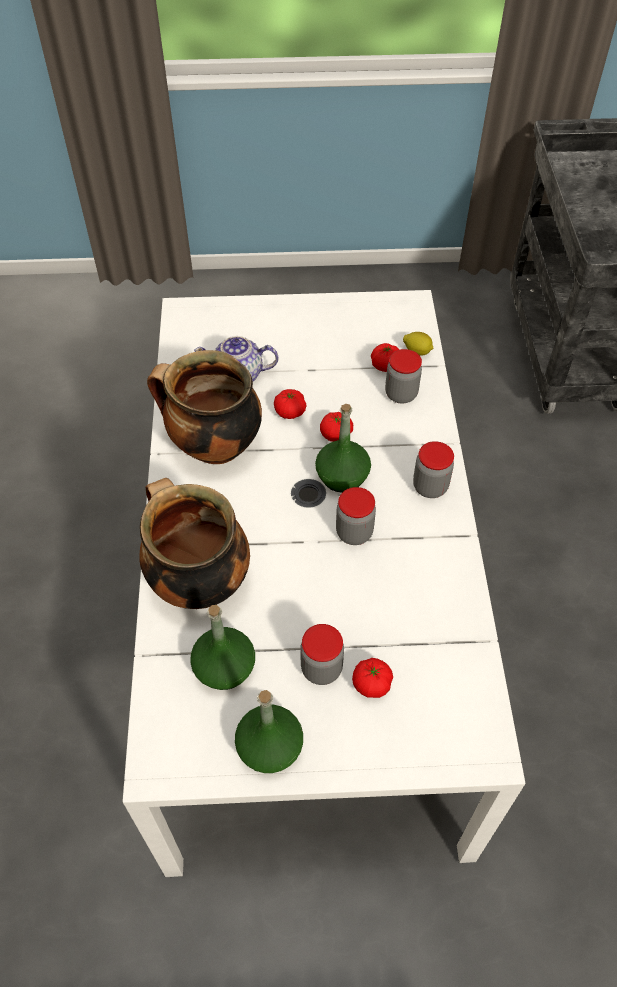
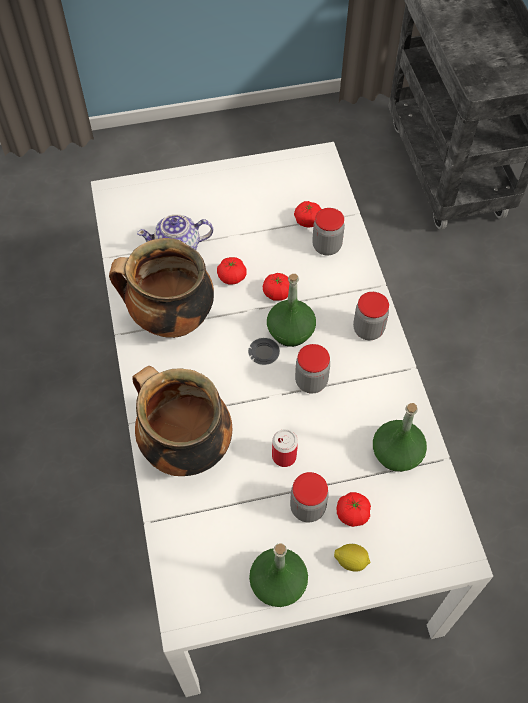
camera: 10 degrees left, 5 degrees up
(224, 668) = (225, 521): green bottle -> green bottle (396, 453)
(306, 608) = (284, 456): none -> can
(417, 351) = (333, 203): lemon -> lemon (351, 561)

